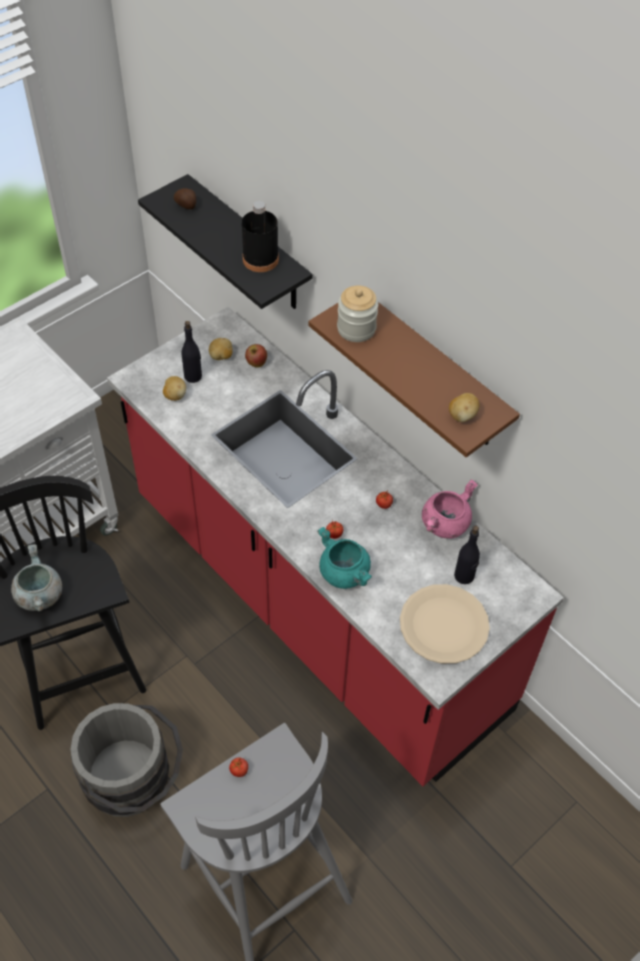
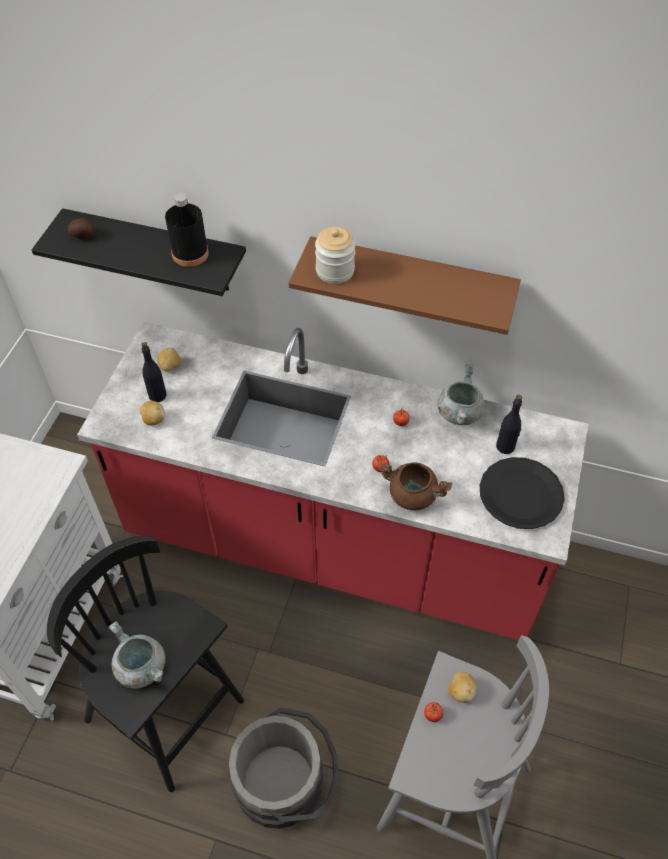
camera: 30 degrees left, 0 degrees up
(256, 364) = (206, 358): apple -> none
(344, 573) = (413, 495): turquoise cooking pot -> brown cooking pot
(443, 625) = (520, 494): beige plate -> black plate
(445, 523) = (459, 413): pink cooking pot -> grey cooking pot
(462, 415) = (479, 301): potato -> potato (460, 691)

